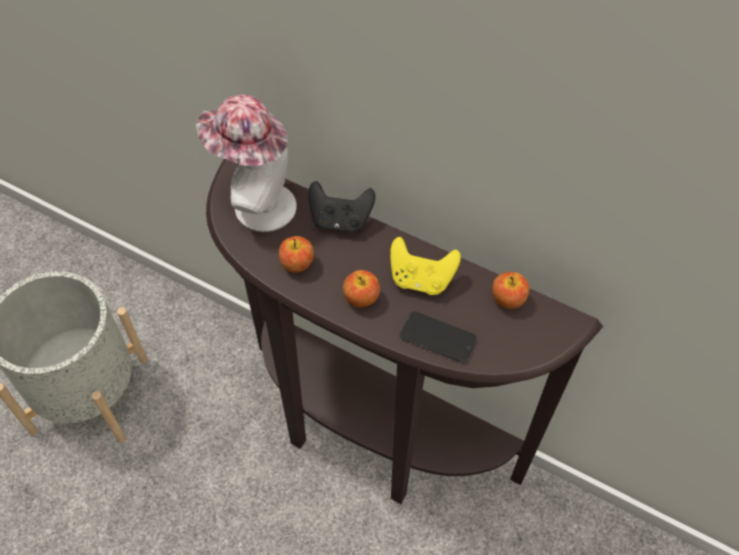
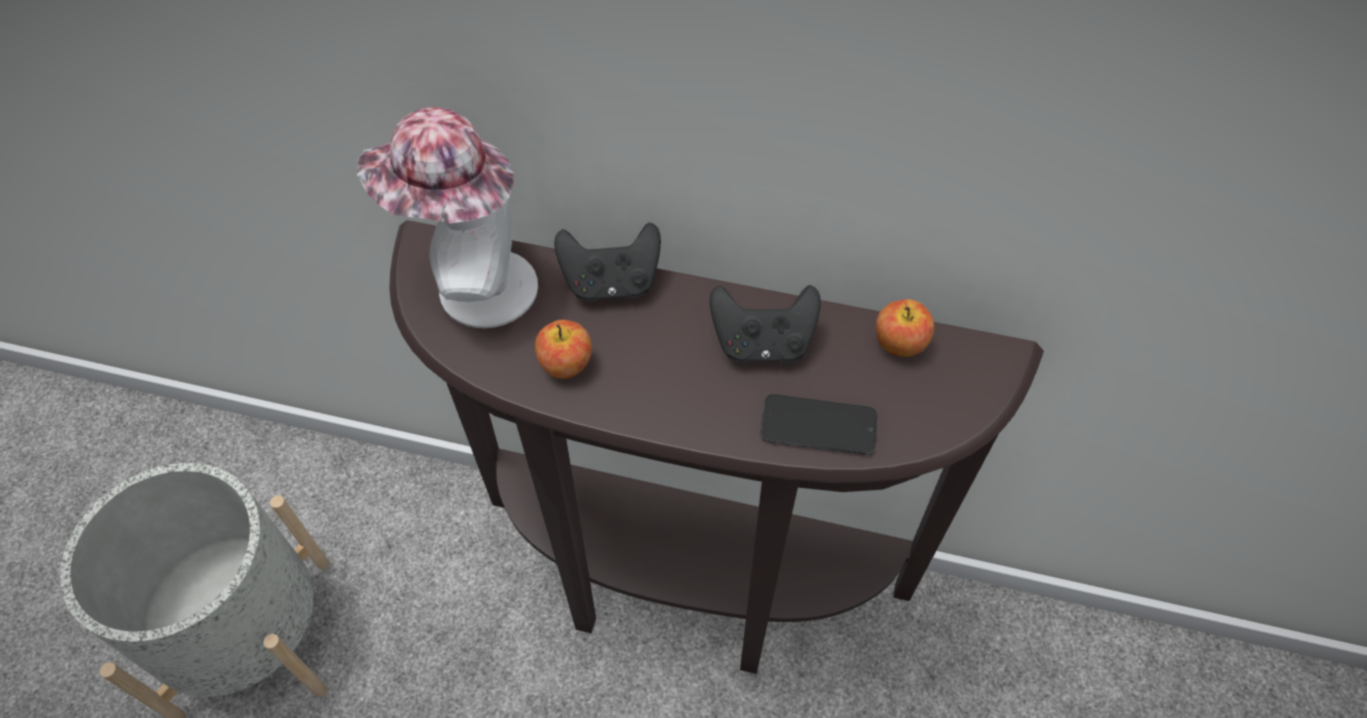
camera: 15 degrees left, 0 degrees up
(361, 298) = (682, 394): apple -> none
(421, 279) = (762, 344): yellow game controller -> black game controller

